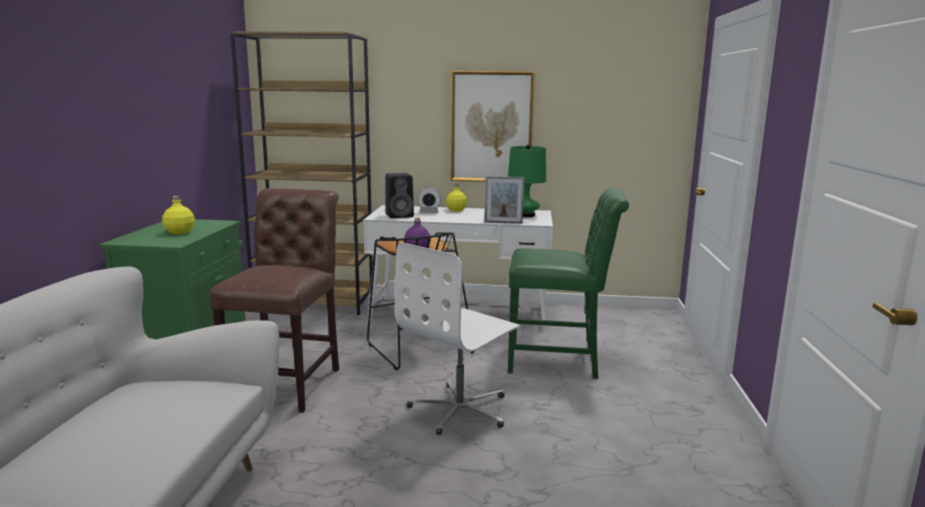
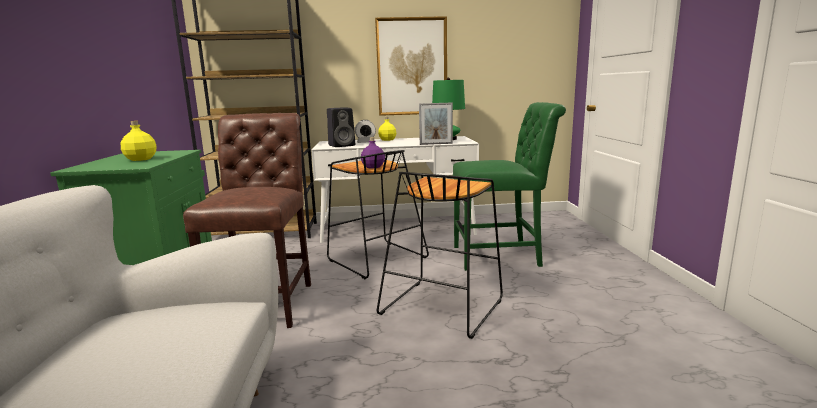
camera: 10 degrees left, 0 degrees up
(460, 410) = (441, 306): white office chair -> black stool

